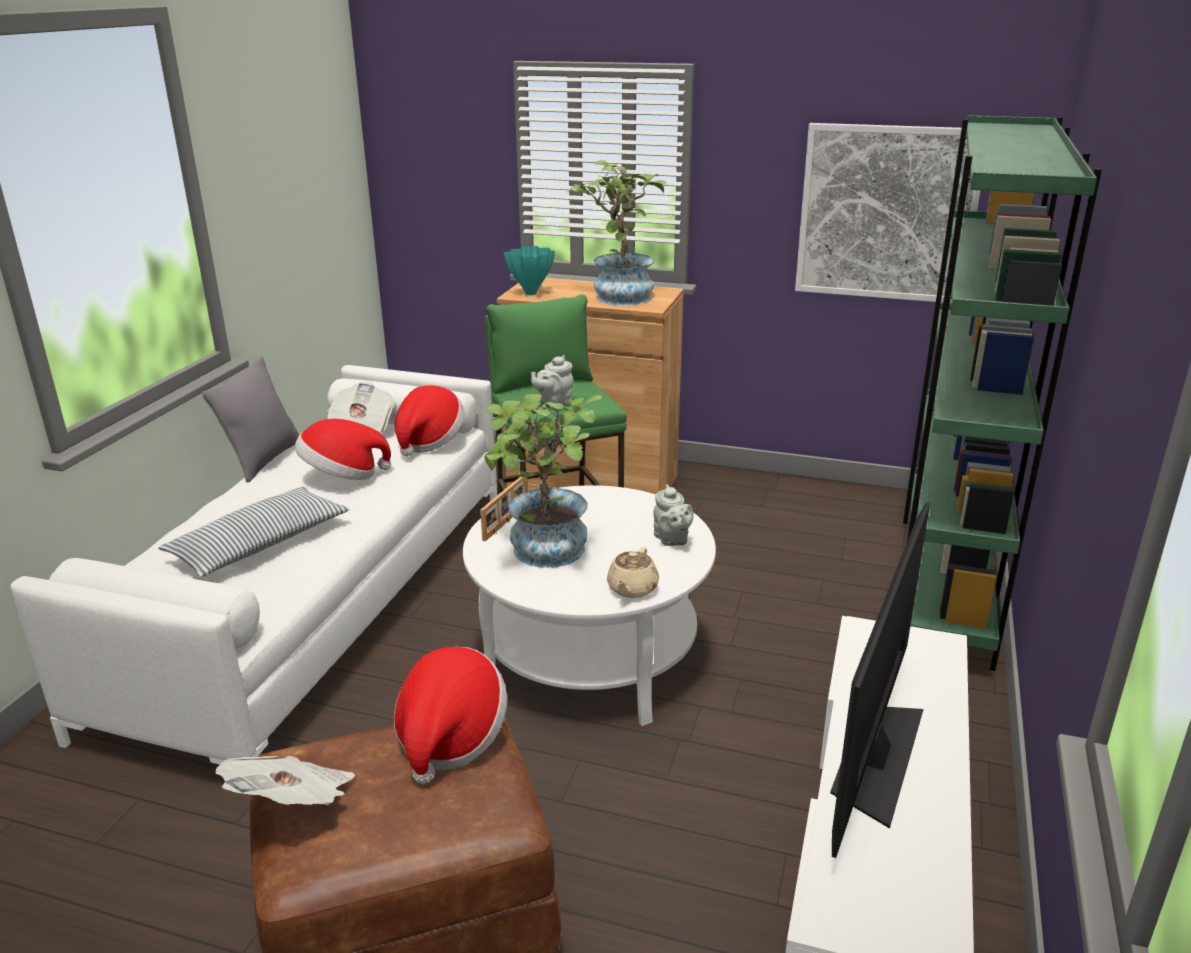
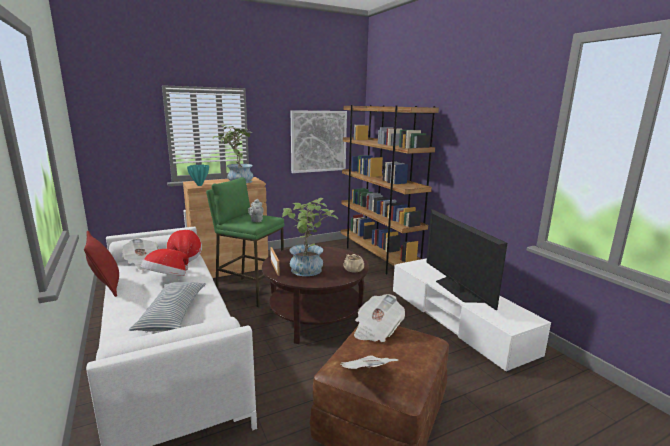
camera: 45 degrees left, 10 degrees down
(264, 460) = (106, 286): grey pillow -> red pillow
(450, 737) = (376, 330): hat -> newspaper
(590, 657) = (315, 317): white coffee table -> brown coffee table
(672, 540) = (339, 254): grey teapot -> none
(945, 579) = (378, 257): green bookcase -> brown bookcase

